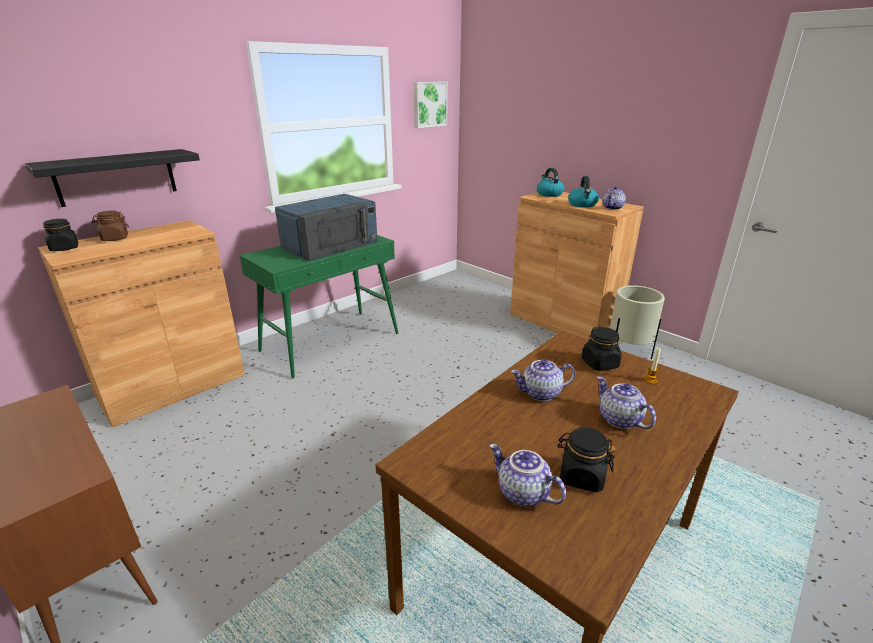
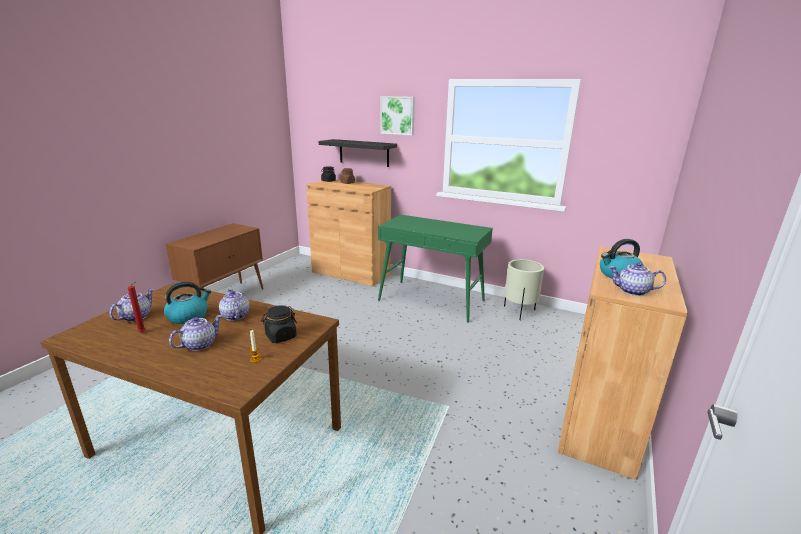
camera: 70 degrees right, 5 degrees down
(330, 245) = (443, 228): blue microwave -> none
(429, 104) = (630, 136): picture -> picture (398, 115)
(549, 194) = (641, 257): kettle -> kettle (188, 316)
(581, 476) = (143, 332): black jar -> red candle
(628, 352) = (577, 489): beige planter -> beige planter (519, 312)

